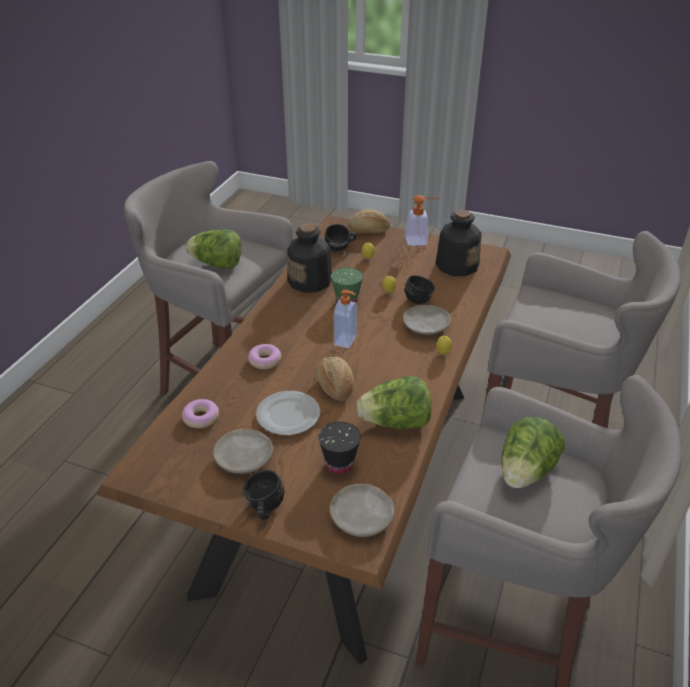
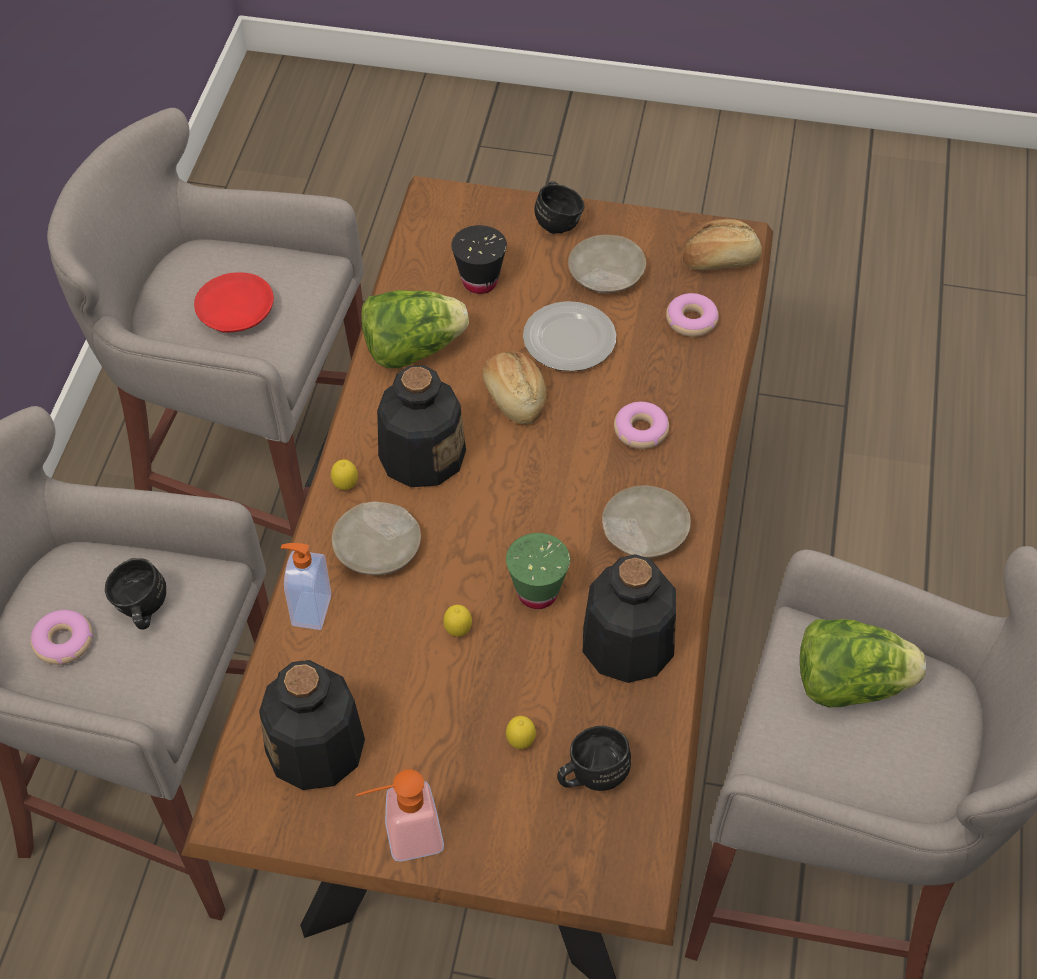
camera: 170 degrees right, 15 degrees up
(346, 340) = (517, 492): soap dispenser -> soap dispenser (310, 610)
(362, 517) = (439, 225): beige plate -> beige plate (644, 531)
(369, 231) = (537, 861): bread -> bread (720, 260)
(397, 363) = (421, 454): none -> bottle
(418, 298) = (395, 624): black mug -> black mug (140, 611)
(525, 472) = (235, 312): lettuce -> red plate
(585, 313) = (63, 642): none -> donut

